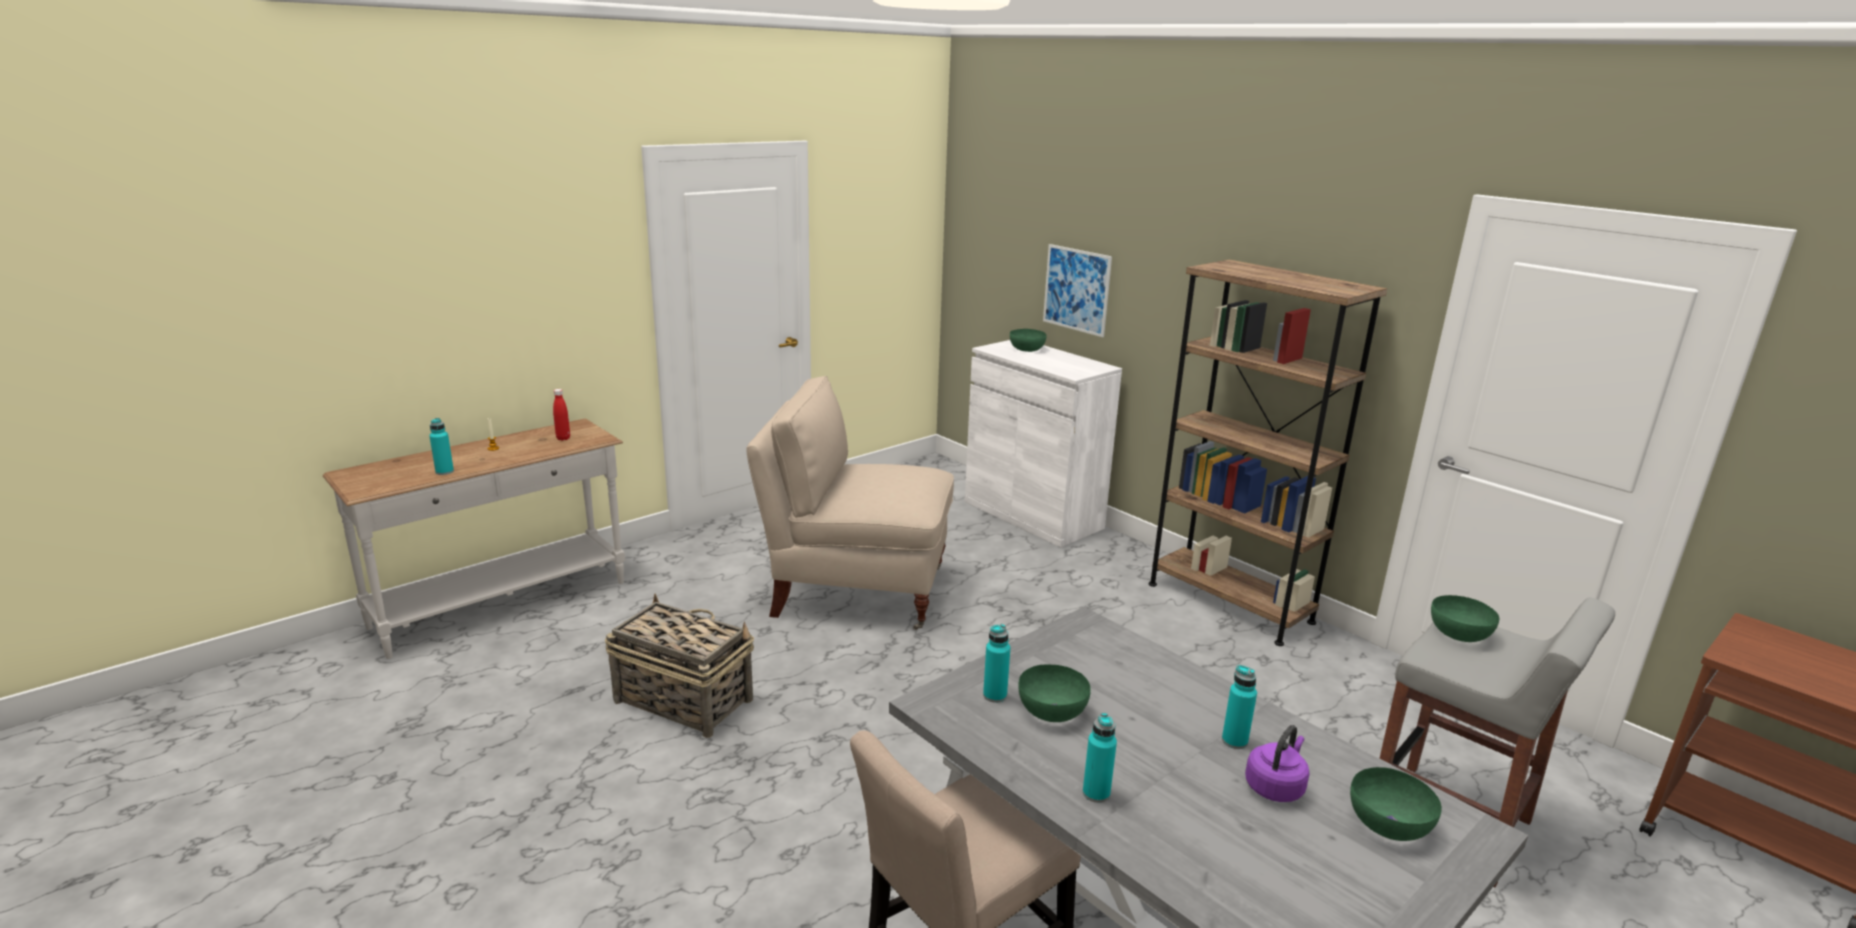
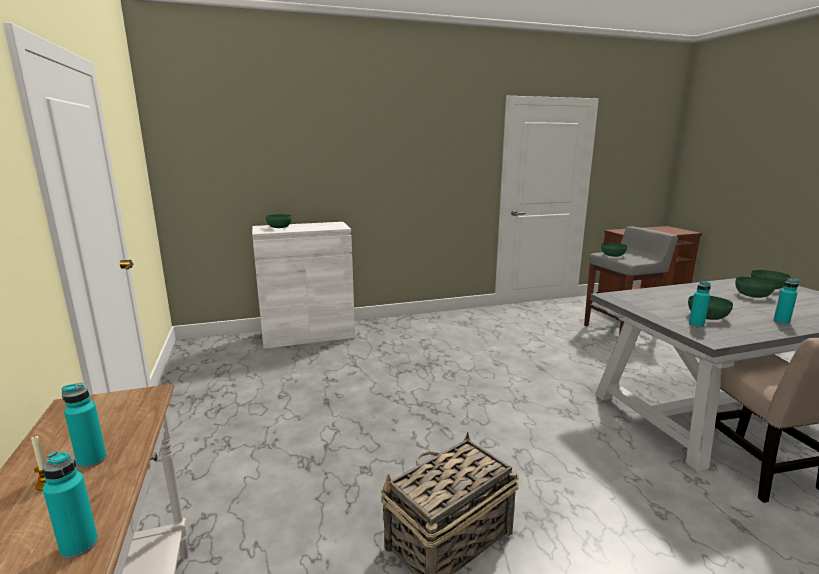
camera: 65 degrees left, 5 degrees down
(563, 438) = (106, 419): red bottle -> none
(856, 591) = (342, 415): beige chair -> none
(1076, 290) = (295, 181): picture -> none
(1229, 603) = (446, 318): brown bookcase -> none
(1234, 741) = (718, 294): turquoise bottle -> turquoise bottle (92, 460)
(1275, 787) = (752, 295): purple kettle -> green bowl

